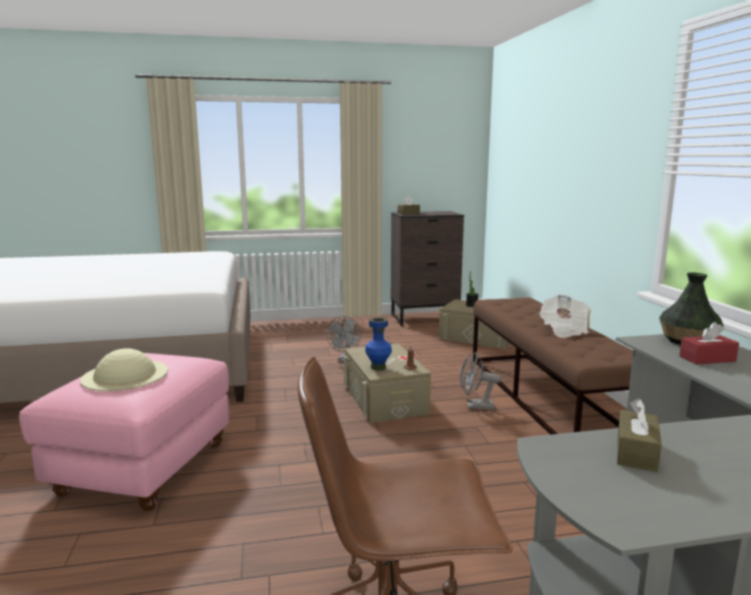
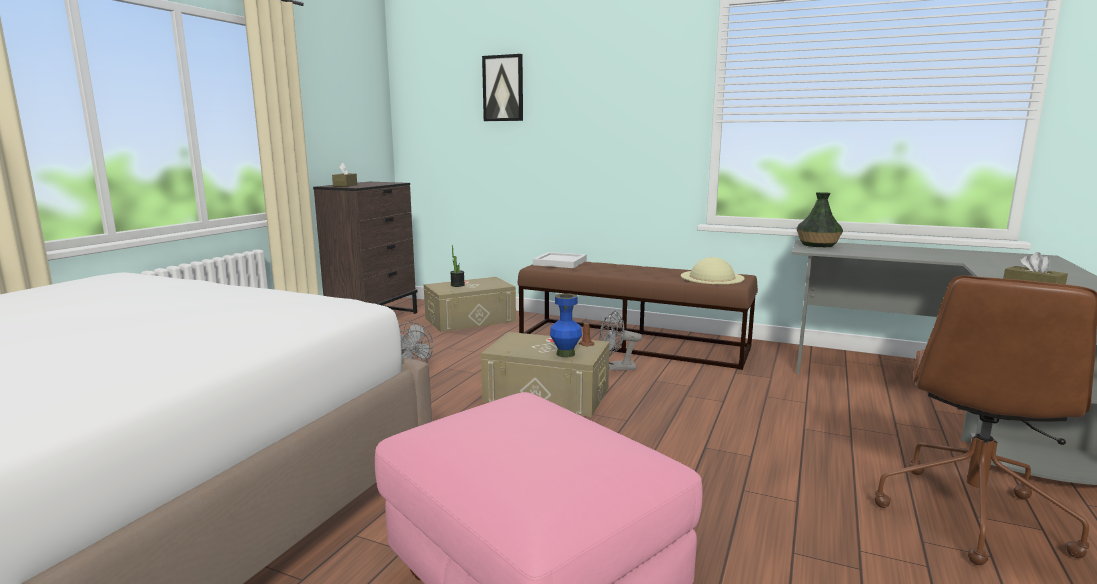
camera: 55 degrees left, 0 degrees up
(125, 375) = (547, 442): beige hat -> beige hat (712, 277)
(475, 406) = (616, 368): grey fan -> grey fan turned 45 degrees clockwise
(520, 303) = (560, 262): none -> white tray
(538, 134) = (503, 88): none -> picture
(564, 330) = (655, 272): newspaper -> none
(707, 359) = (858, 250): red tissue box -> none

